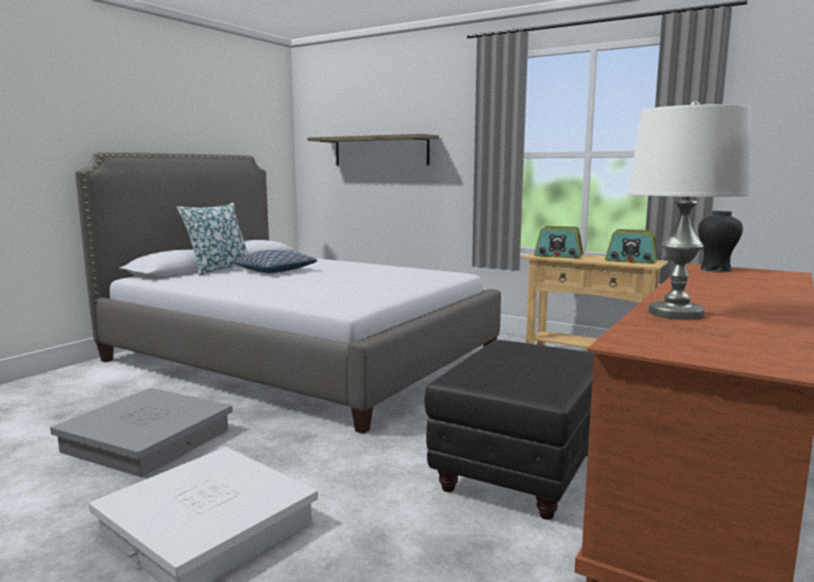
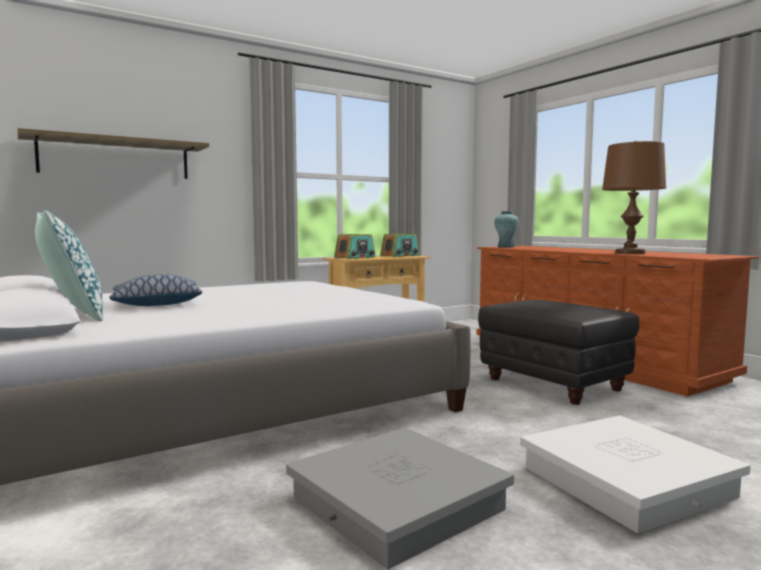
camera: 65 degrees left, 5 degrees down
(675, 313) = (630, 253): white table lamp -> brown table lamp
(715, 270) = (505, 247): black vase -> turquoise vase

